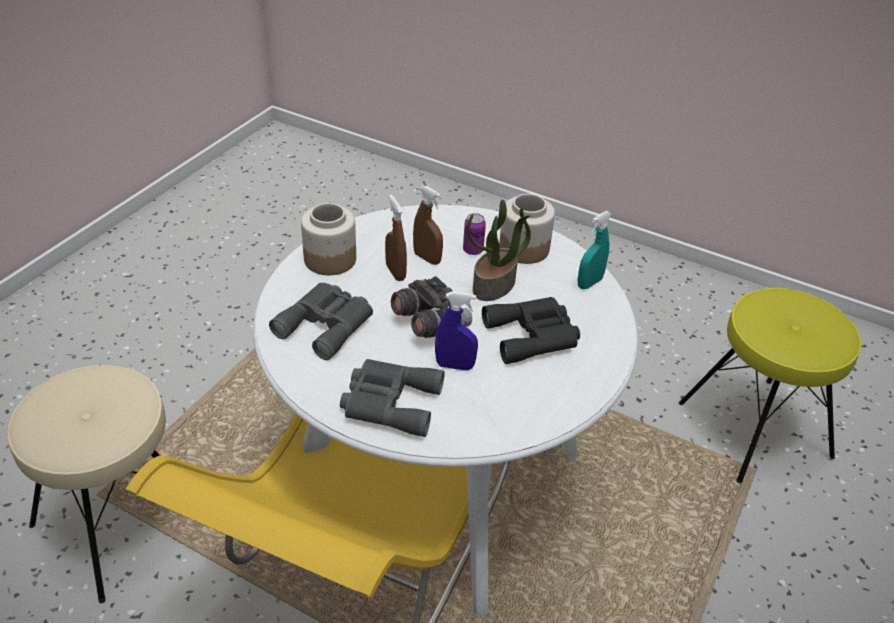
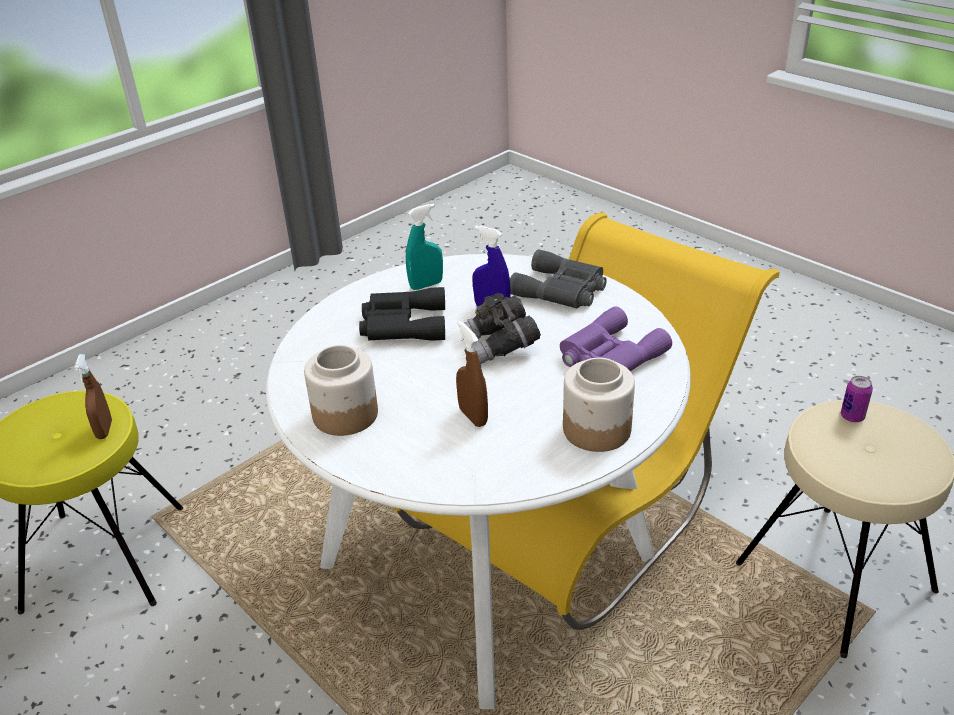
camera: 160 degrees left, 5 degrees down
(327, 324) = (609, 356): grey binoculars -> purple binoculars
(395, 272) = (518, 403): brown spray bottle -> brown spray bottle (104, 430)
(473, 250) = (410, 420): can -> can (852, 416)
(494, 286) = (410, 374): potted plant -> none
(589, 283) = (303, 366): turquoise spray bottle -> turquoise spray bottle (426, 285)

